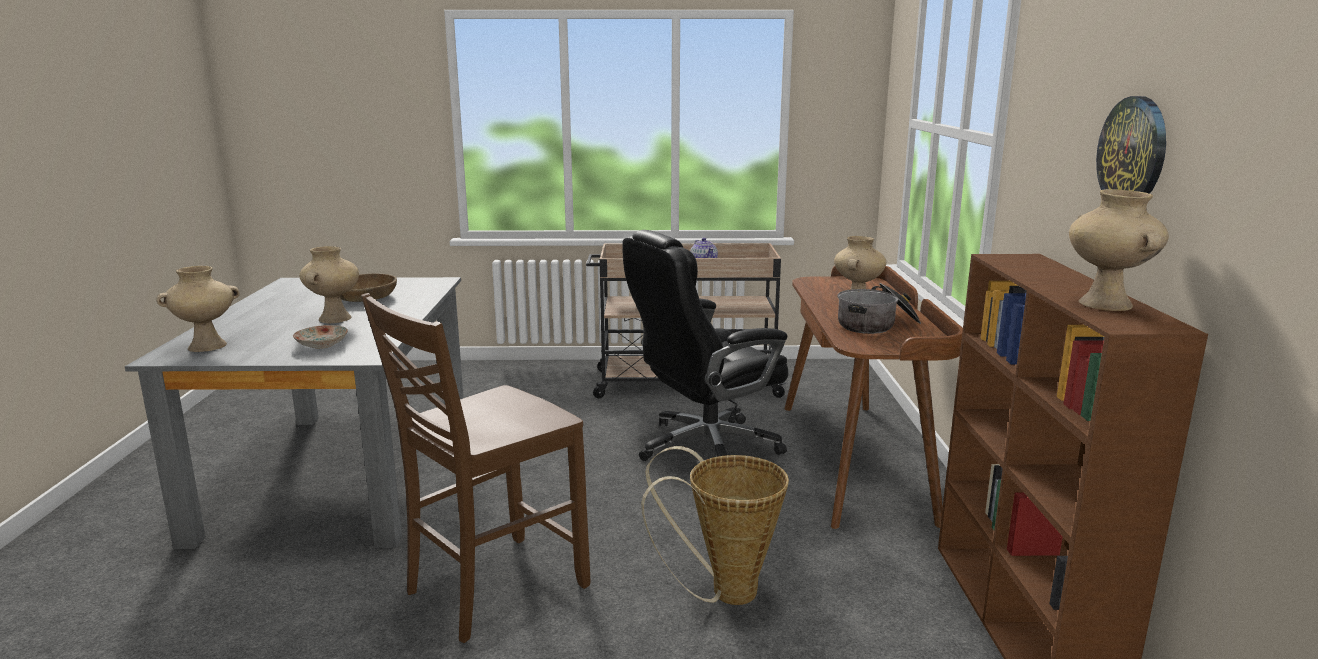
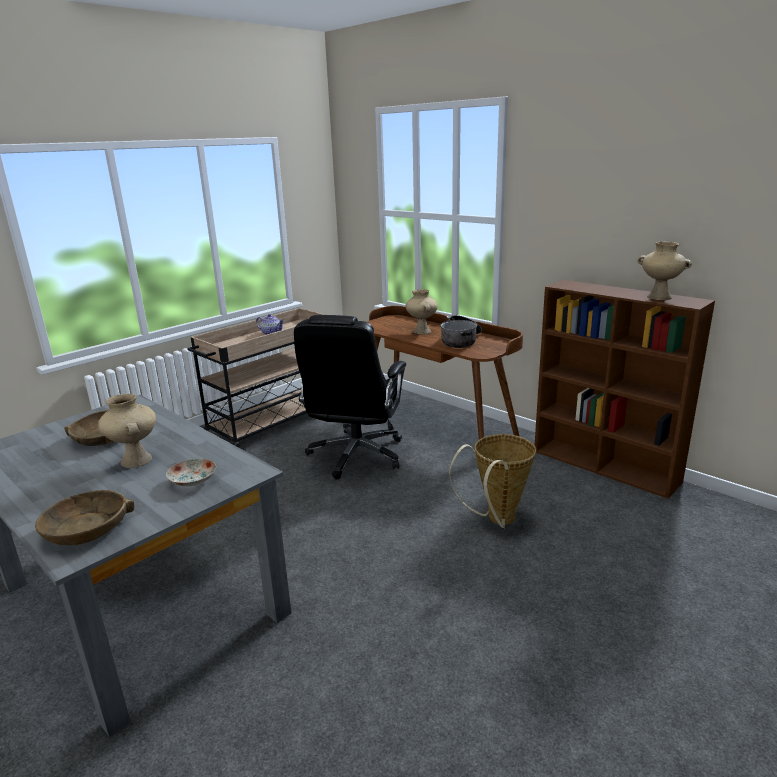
camera: 45 degrees left, 5 degrees up
(208, 346) = (87, 528): beige vase -> brown bowl
(492, 588) = (395, 593): brown chair -> none
(1133, 152) = (637, 222): wall clock -> none

